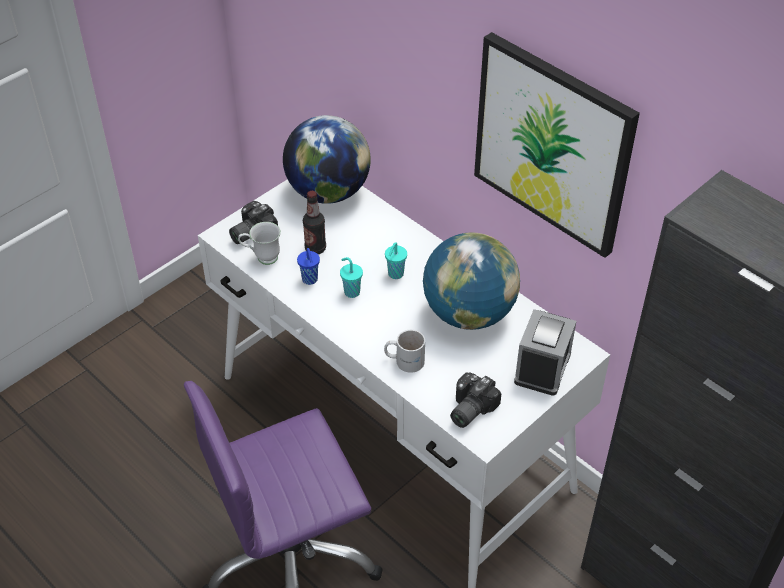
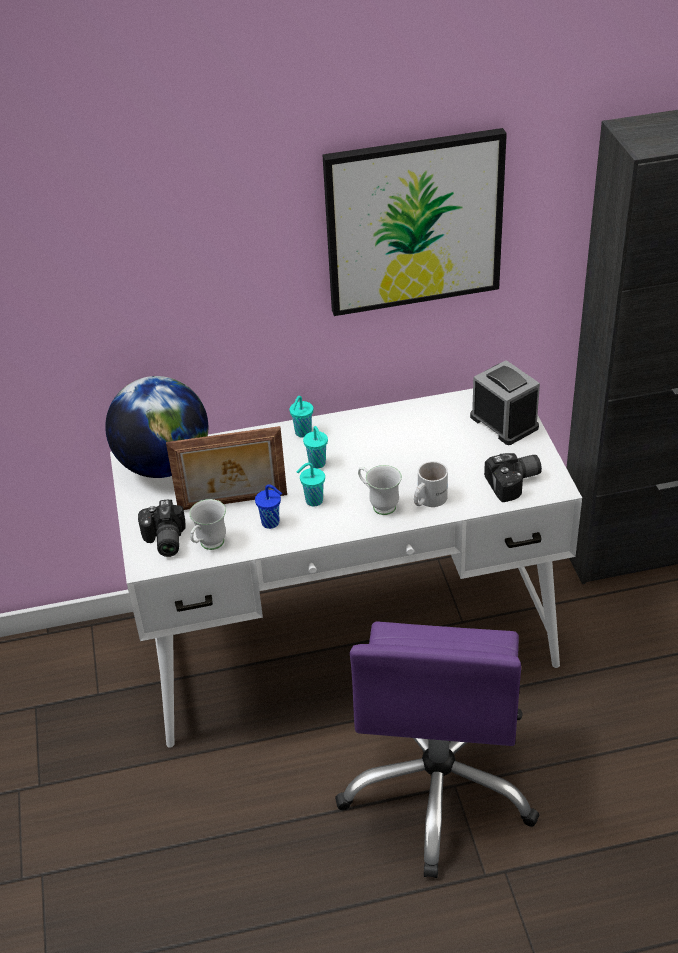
camera: 55 degrees left, 5 degrees down
(315, 248) = (233, 503): bottle -> picture frame
(376, 332) = (379, 504): none -> white mug
(424, 249) = (302, 433): none -> turquoise cup
(468, 409) = (515, 483): camera -> camera turned 90 degrees counterclockwise
(469, 313) = (406, 438): globe -> none

